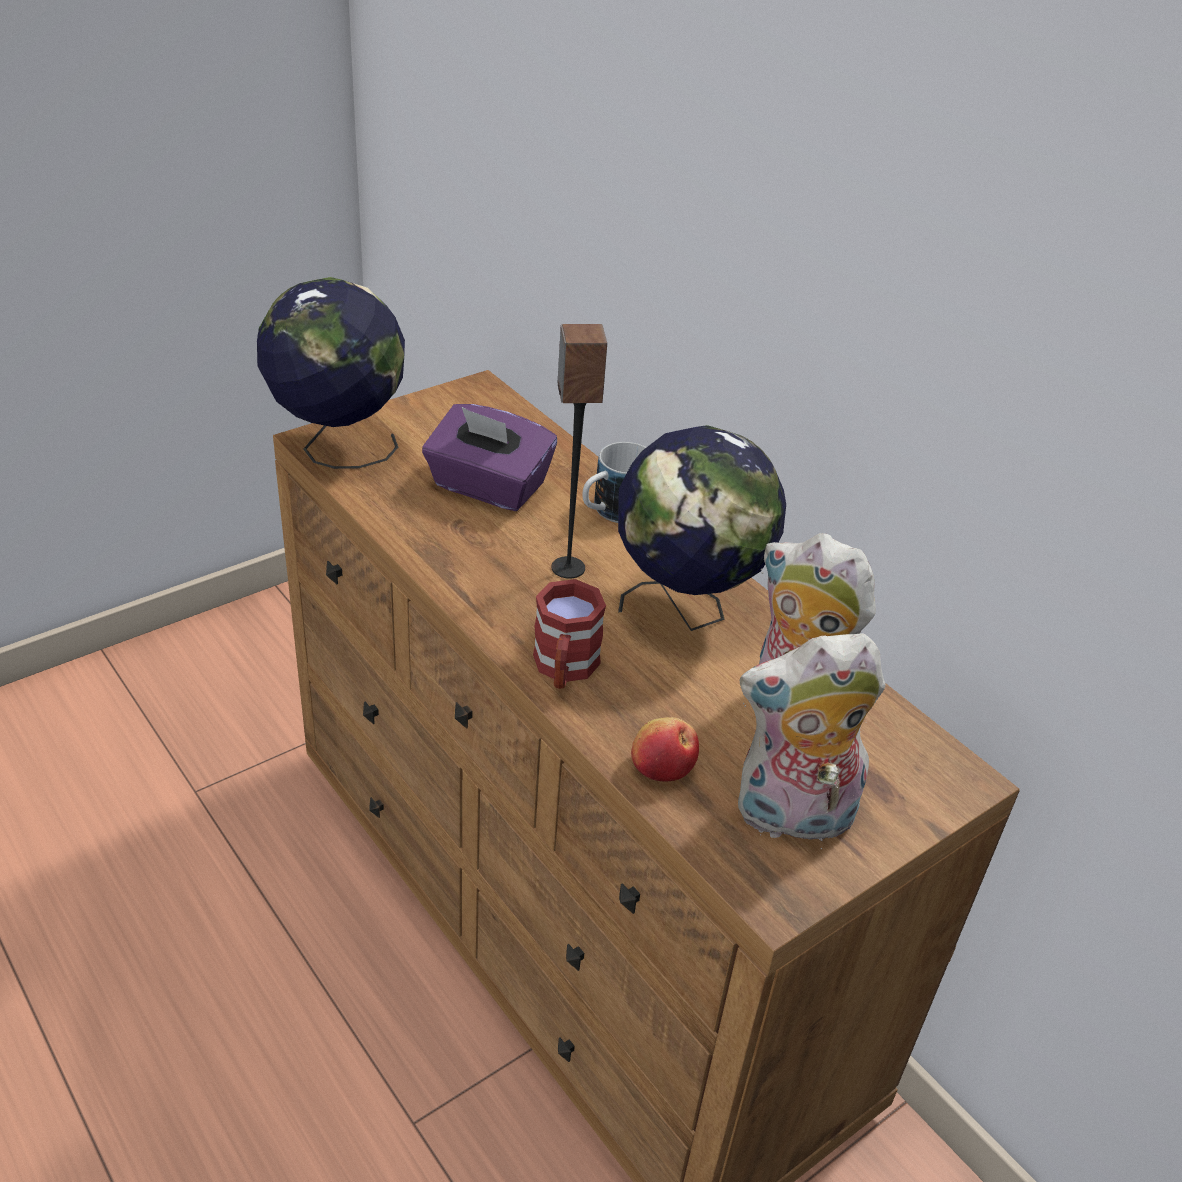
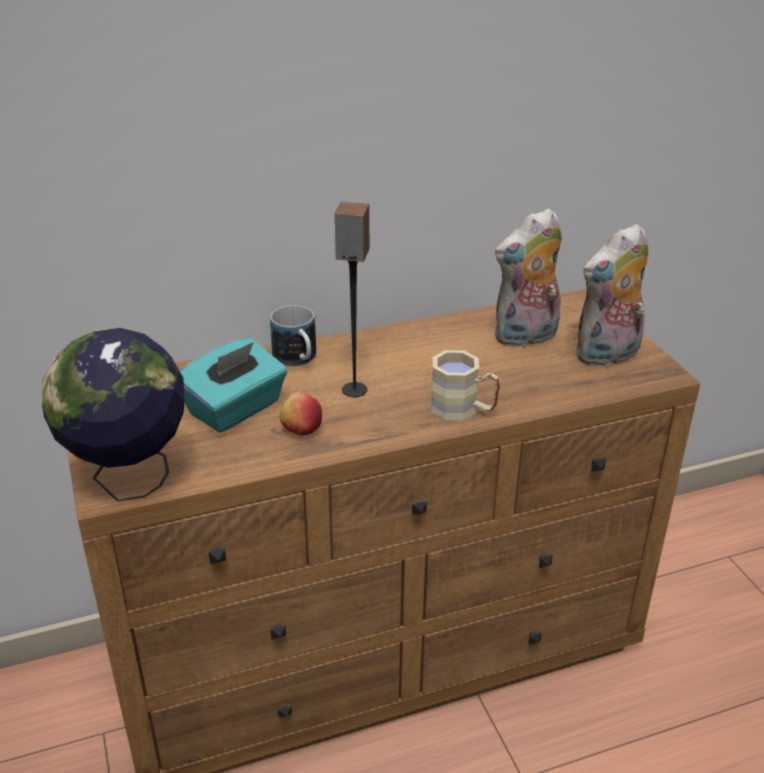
camera: 70 degrees left, 5 degrees down
(488, 487) = (236, 409): purple tissue box -> turquoise tissue box
(564, 669) = (463, 410): red mug -> beige mug
(662, 767) = (561, 390): apple -> apple (301, 429)
(686, 610) = (418, 352): globe -> none
(792, 818) = (607, 356): plush toy -> plush toy turned 45 degrees clockwise

